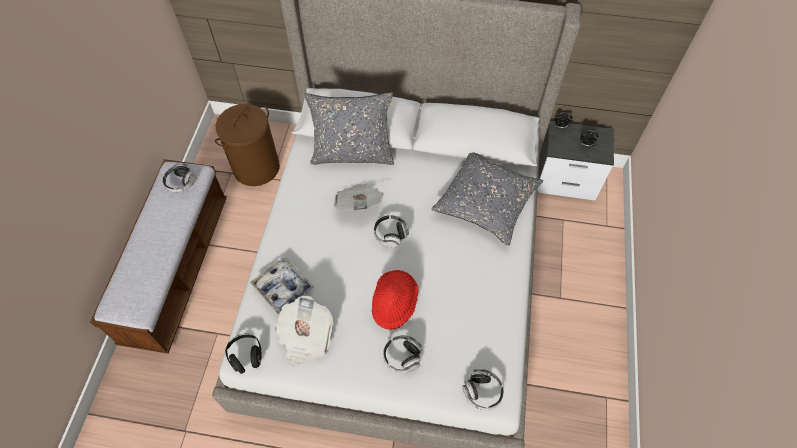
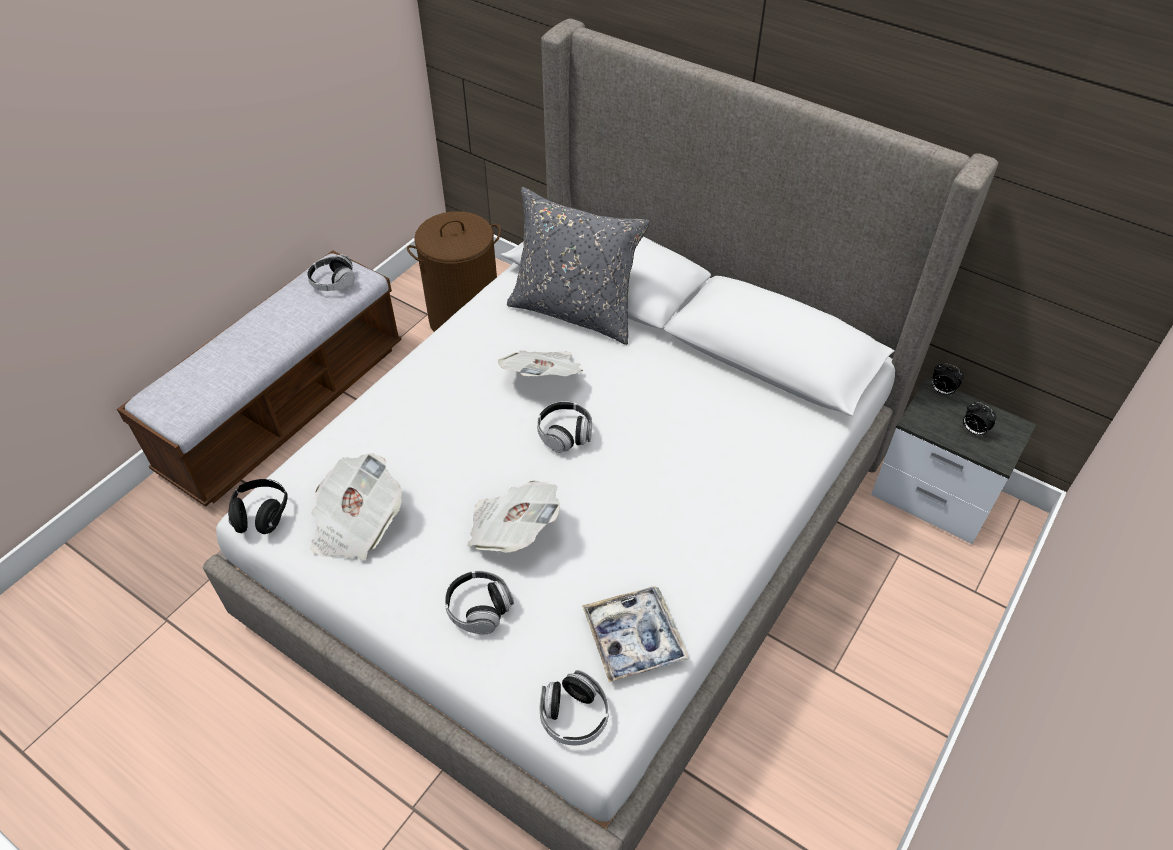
camera: 25 degrees right, 10 degrees down
(283, 287) = (367, 445): tray -> tray (634, 638)
(394, 304) = (512, 530): red hat -> newspaper
(486, 202) = (742, 444): grey pillow -> none

